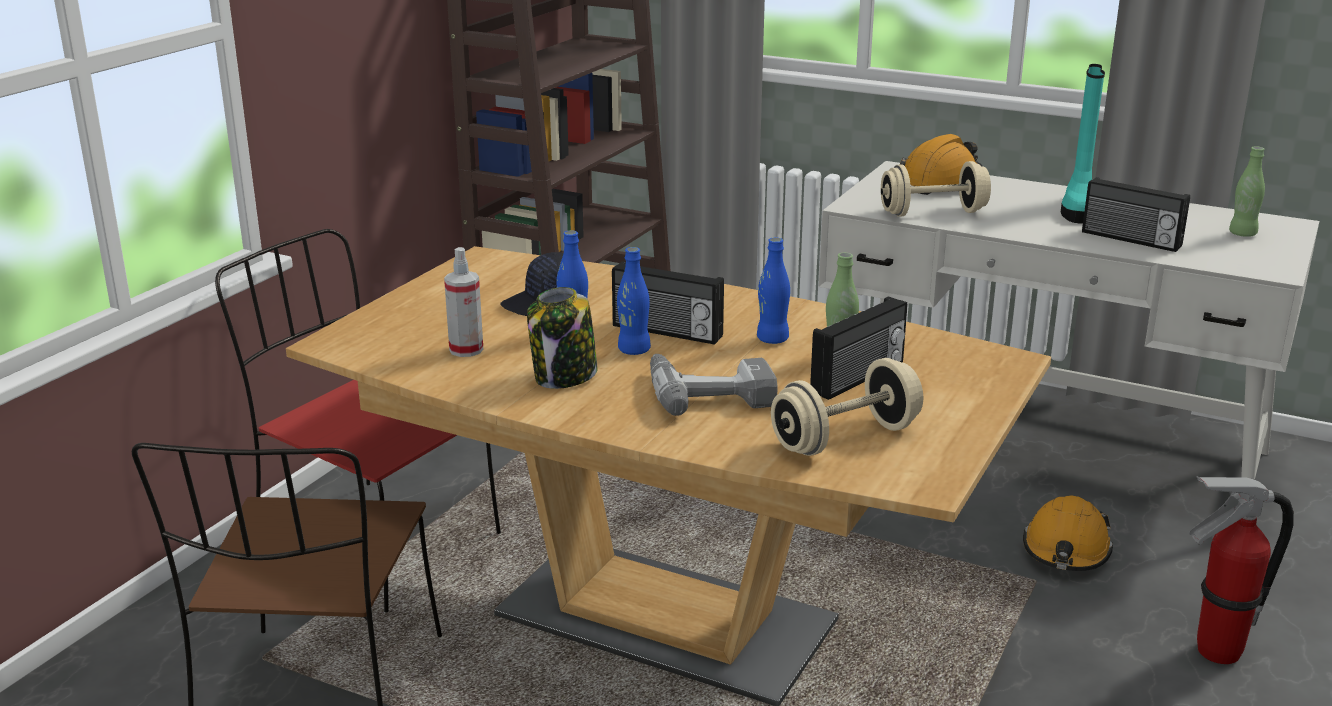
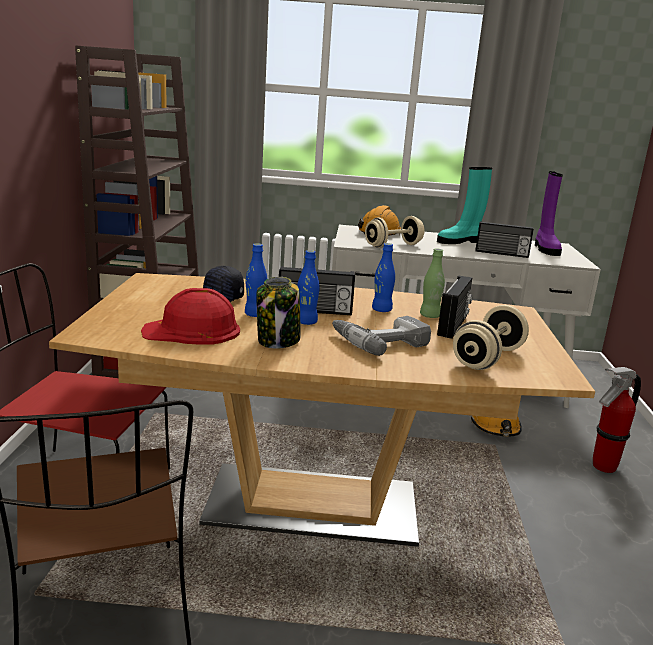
camera: 25 degrees left, 5 degrees down
(466, 350) = (192, 331): spray bottle -> red hard hat
(1078, 208) = (459, 241): turquoise boot -> turquoise boot turned 75 degrees clockwise
(1242, 234) = (545, 249): green bottle -> purple boot

